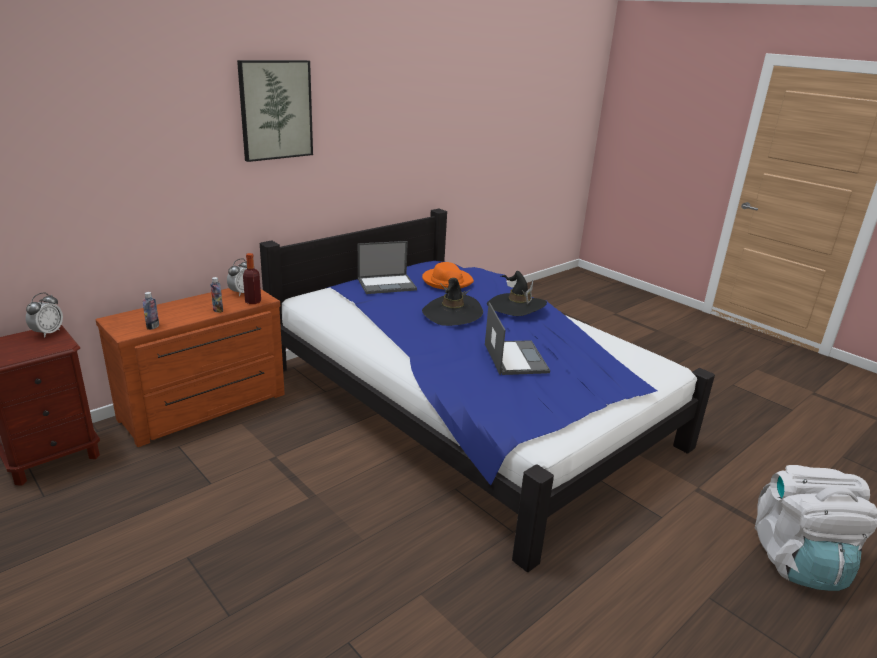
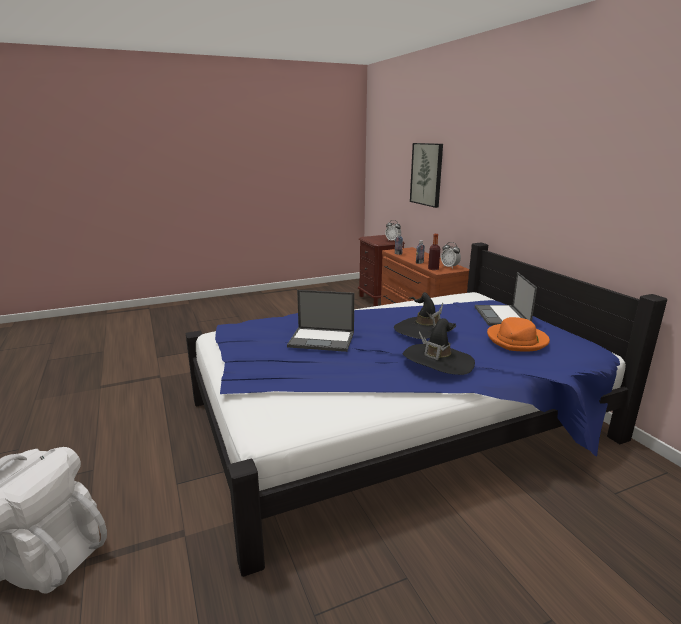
camera: 110 degrees right, 5 degrees down
(275, 110) = (512, 139): picture -> picture (427, 174)

